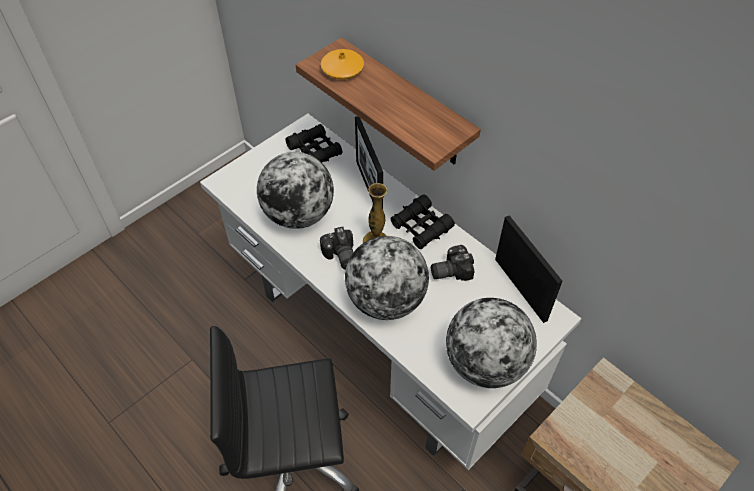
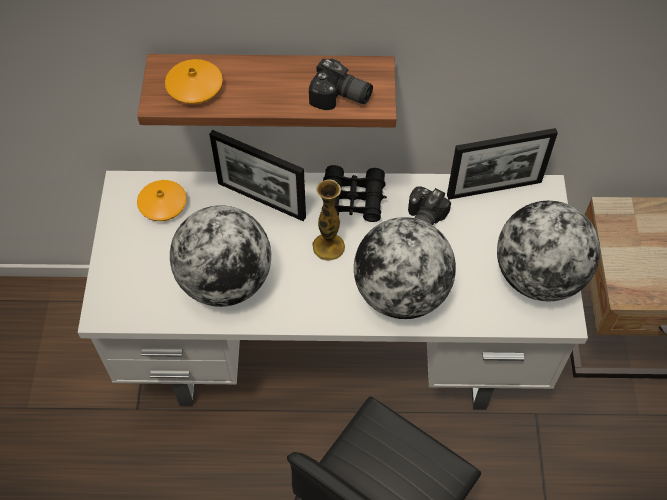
camera: 45 degrees left, 5 degrees up
(314, 151) = (163, 205): black binoculars -> orange vase
(340, 256) = (313, 288): camera -> camera (340, 98)
(520, 289) = (494, 189): picture frame -> picture frame turned 150 degrees clockwise

